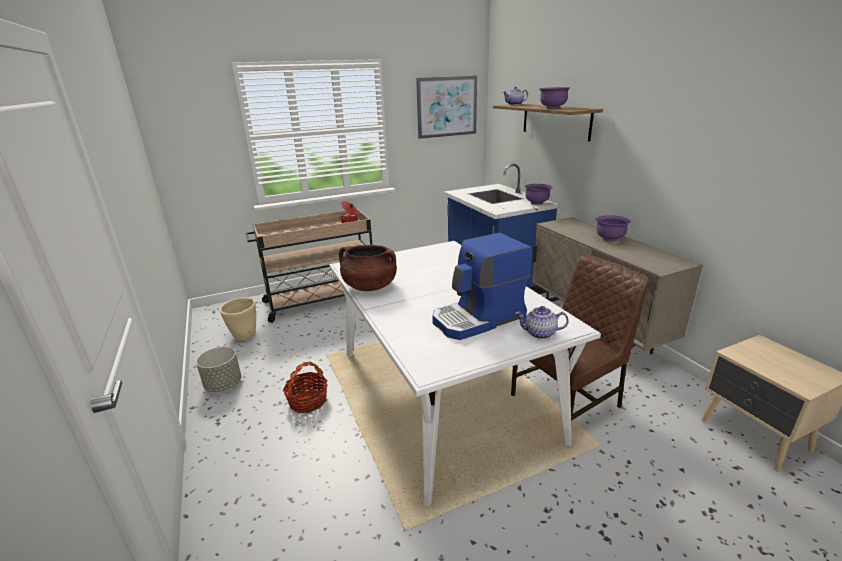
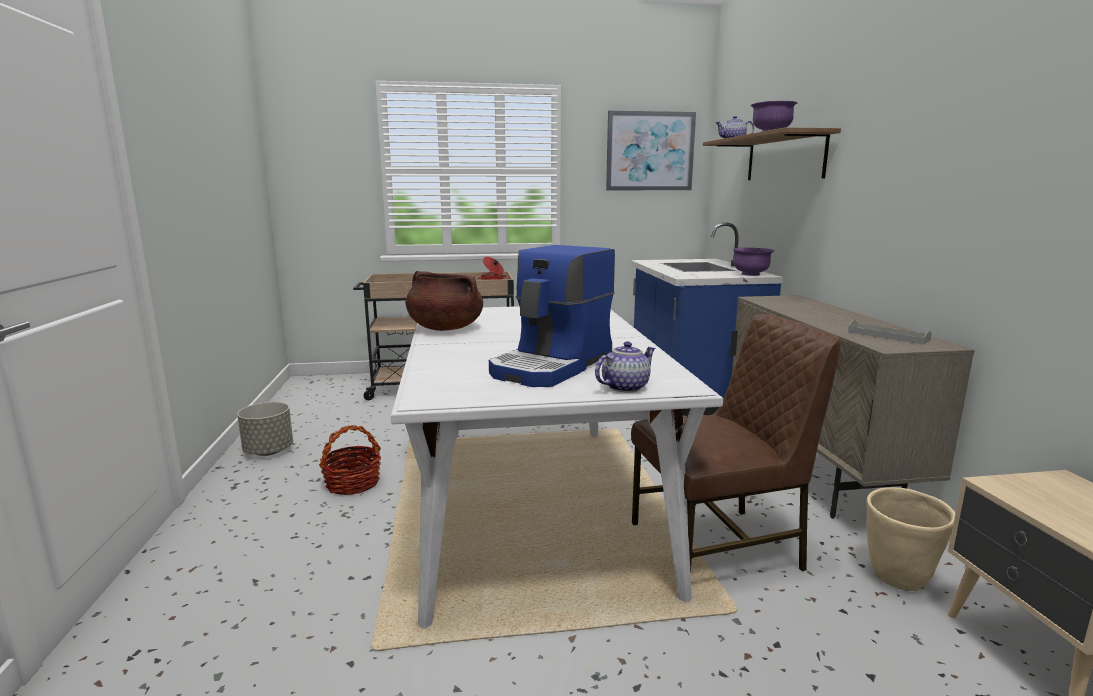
camera: 15 degrees right, 10 degrees down
(244, 336) = (327, 409): beige planter -> beige planter (897, 579)
(479, 319) = (553, 366): coffee machine -> coffee machine turned 45 degrees counterclockwise
(540, 334) = (624, 387): teapot -> teapot turned 120 degrees clockwise
(609, 239) = (837, 316): purple bowl -> none
(651, 257) = (888, 336): none -> grey tray

